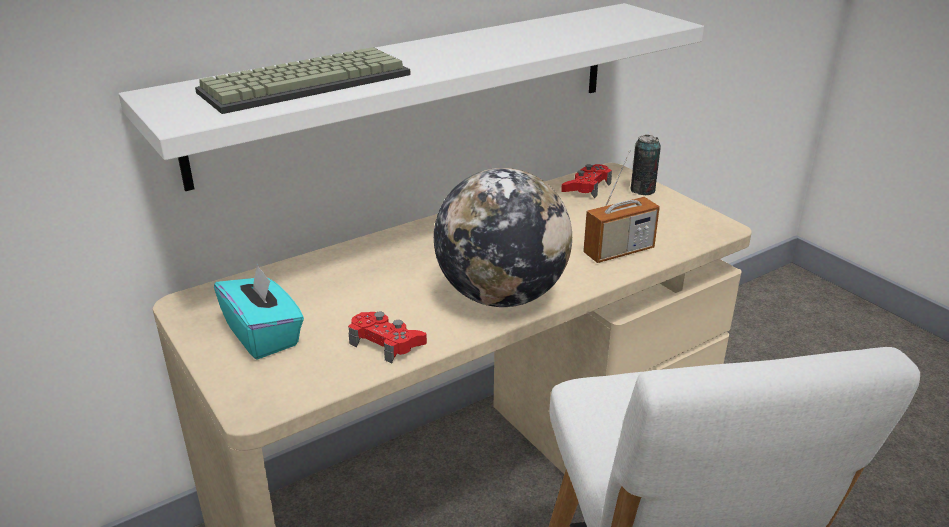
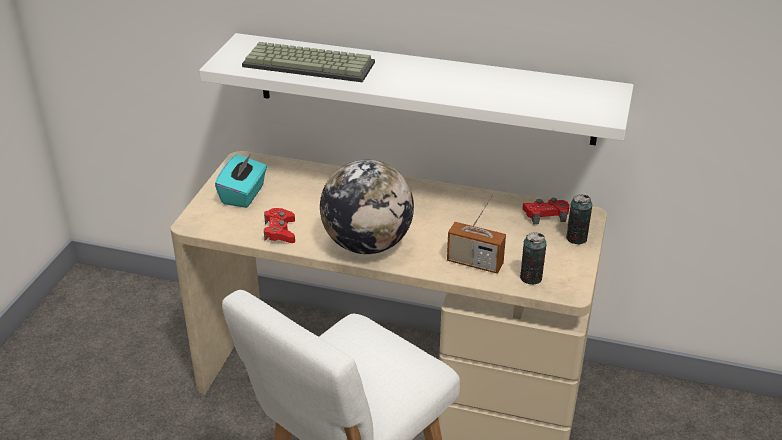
camera: 50 degrees right, 5 degrees up
(679, 235) = (531, 278): none -> can

